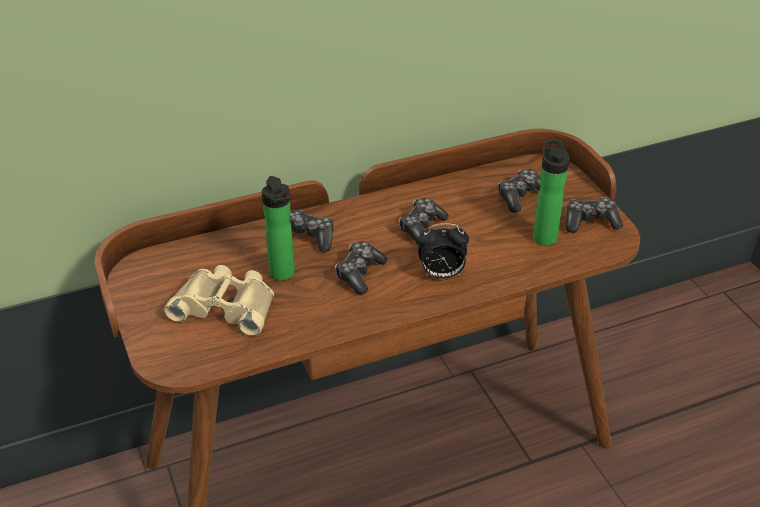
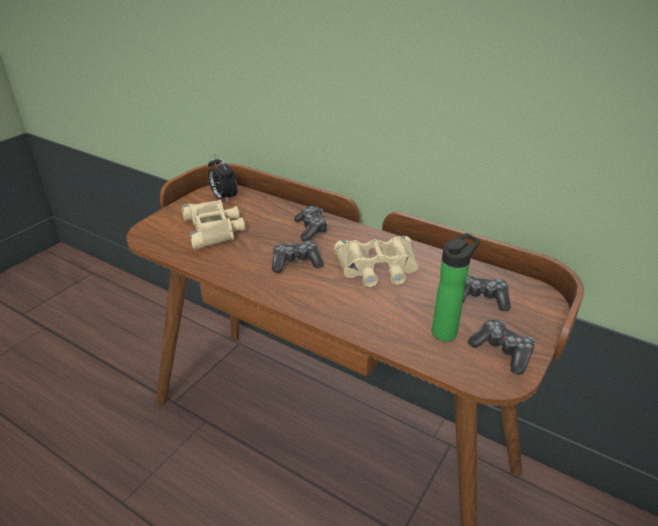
camera: 55 degrees right, 5 degrees down
(283, 275) = (263, 236): bottle -> none
(422, 228) = (377, 268): game controller -> beige binoculars
(441, 275) = (334, 298): alarm clock -> alarm clock (224, 198)

